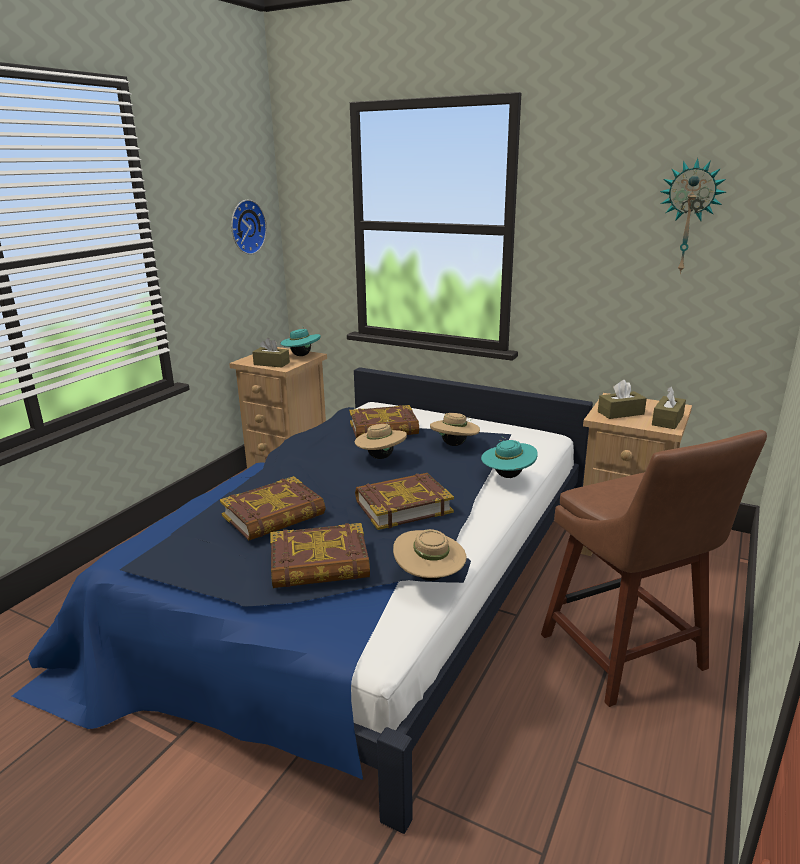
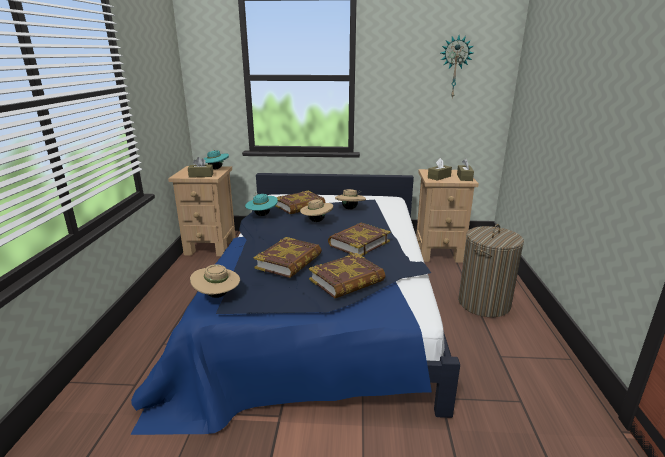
camera: 25 degrees left, 0 degrees up
(245, 227) = (168, 79): wall clock -> none
(429, 577) = (412, 274): beige hat -> beige hat (217, 296)
(507, 476) = (396, 219): turquoise hat -> turquoise hat (262, 215)
(627, 656) = (483, 303): brown chair -> laundry basket

